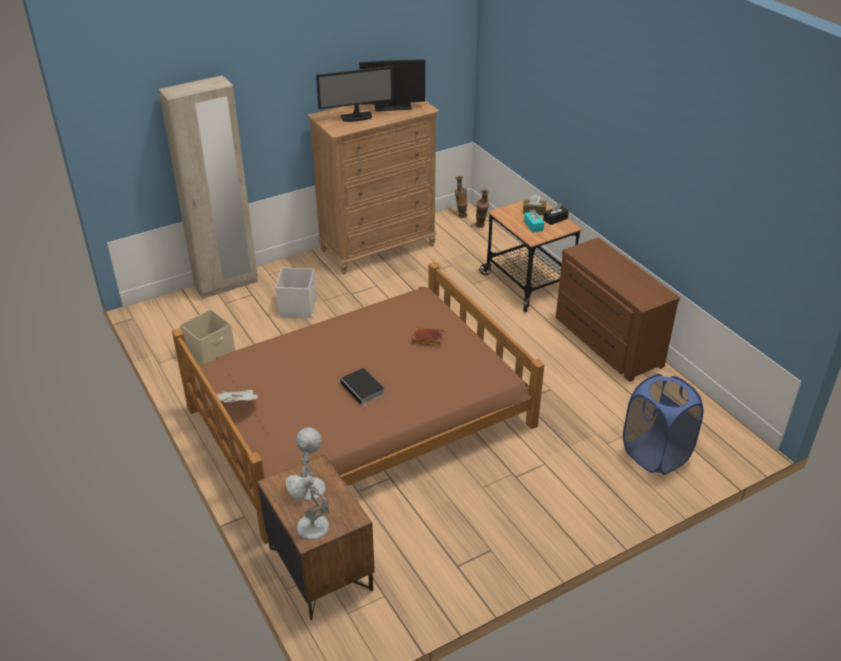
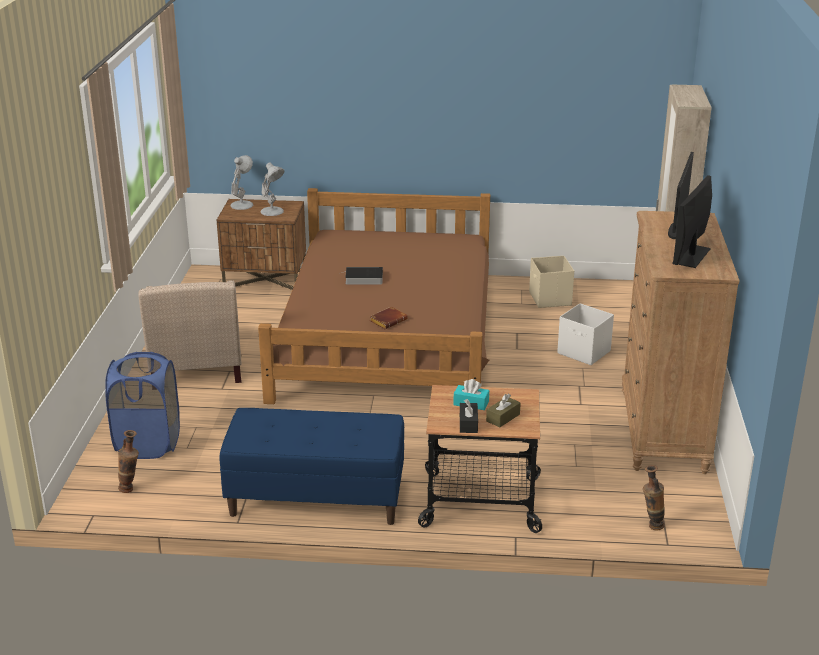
camera: 125 degrees right, 10 degrees down
(238, 405) = (410, 236): newspaper -> none
(460, 215) = (699, 523): vase -> vase (131, 489)
(540, 497) = (195, 372): none -> beige armchair
(605, 342) = (315, 499): brown dresser -> blue bench

